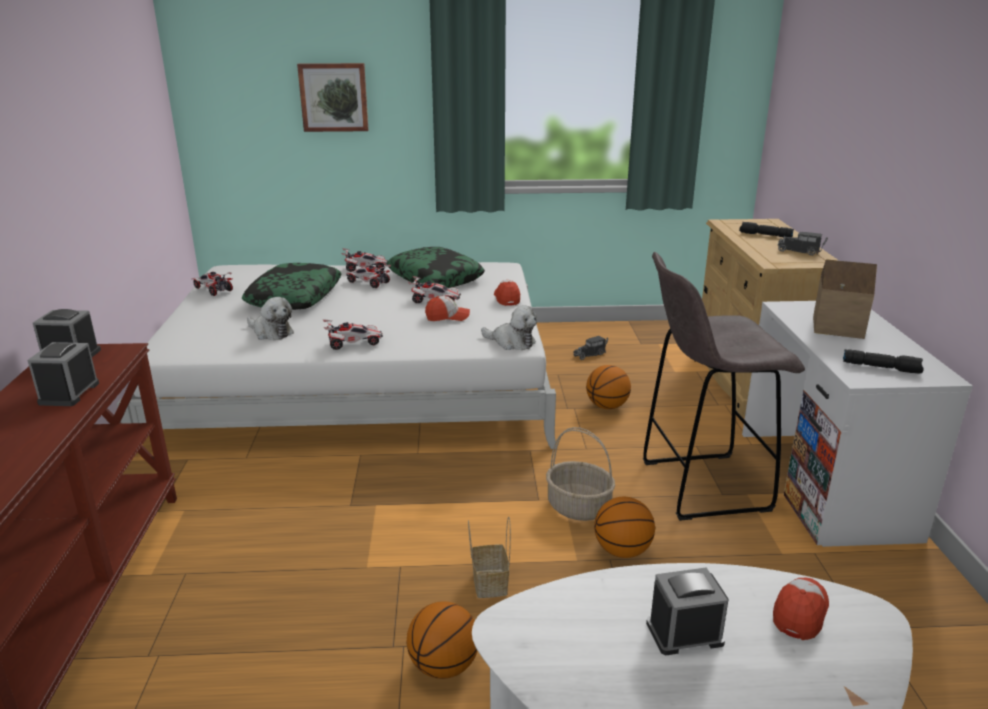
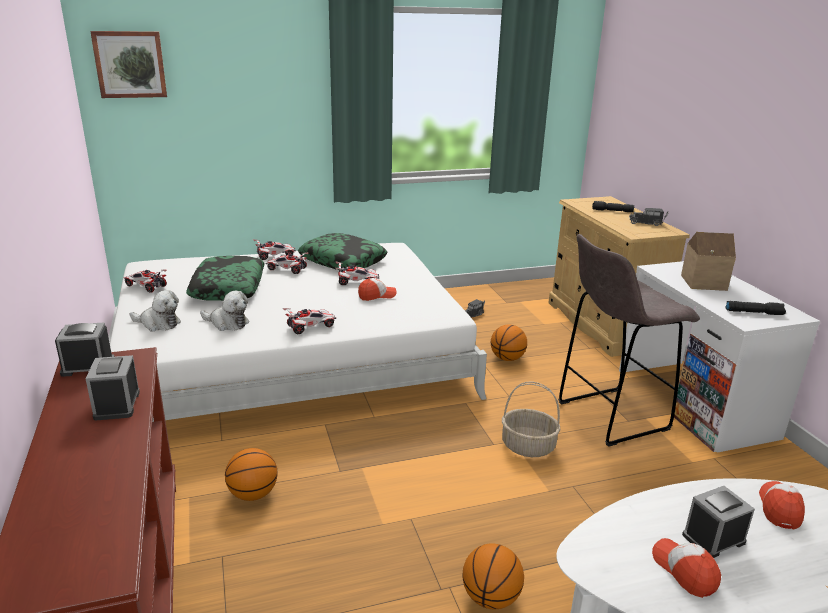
camera: 15 degrees left, 0 degrees up
(334, 97) = (240, 104): picture -> picture (130, 64)
(489, 582) = (490, 520): basket -> none
(507, 298) = (415, 275): cap -> cap (684, 571)
(511, 342) = (444, 314): plush toy -> plush toy (158, 323)
(622, 550) = (578, 477): basketball -> basketball (253, 494)

